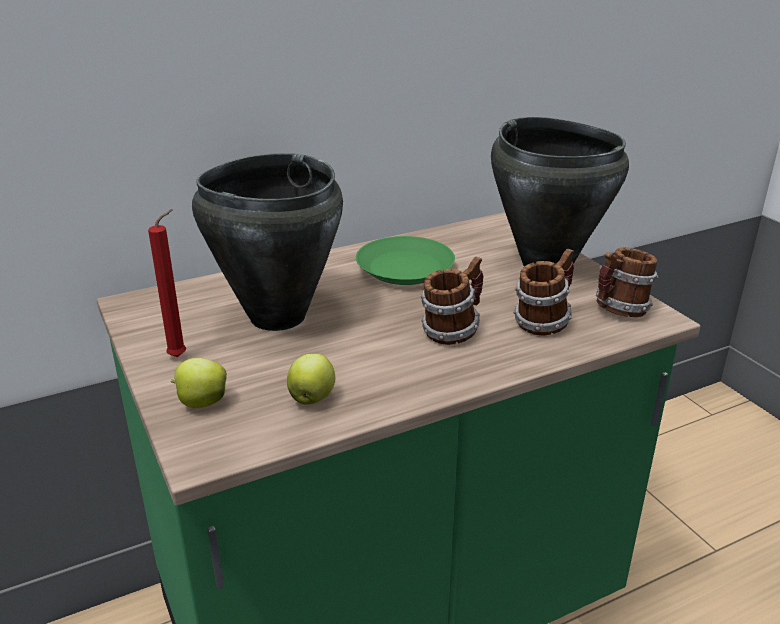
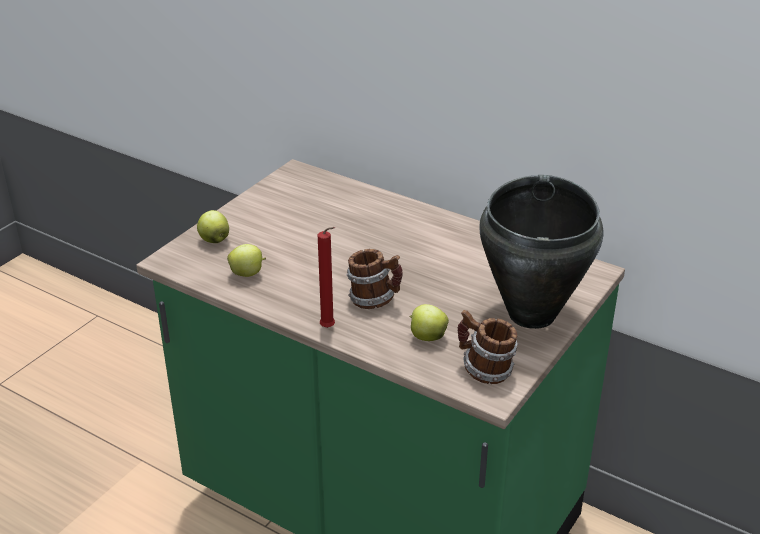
camera: 60 degrees right, 5 degrees up
(180, 356) = (254, 213): red candle -> red candle (329, 328)
(276, 317) = (328, 226): black cooking pot -> none
(404, 268) = (449, 250): green plate -> none
(543, 322) = (427, 337): mug -> apple

